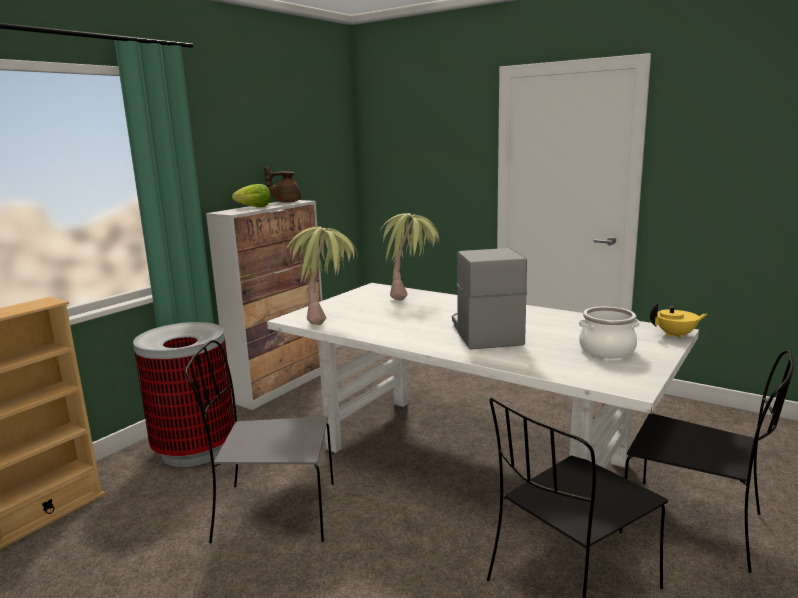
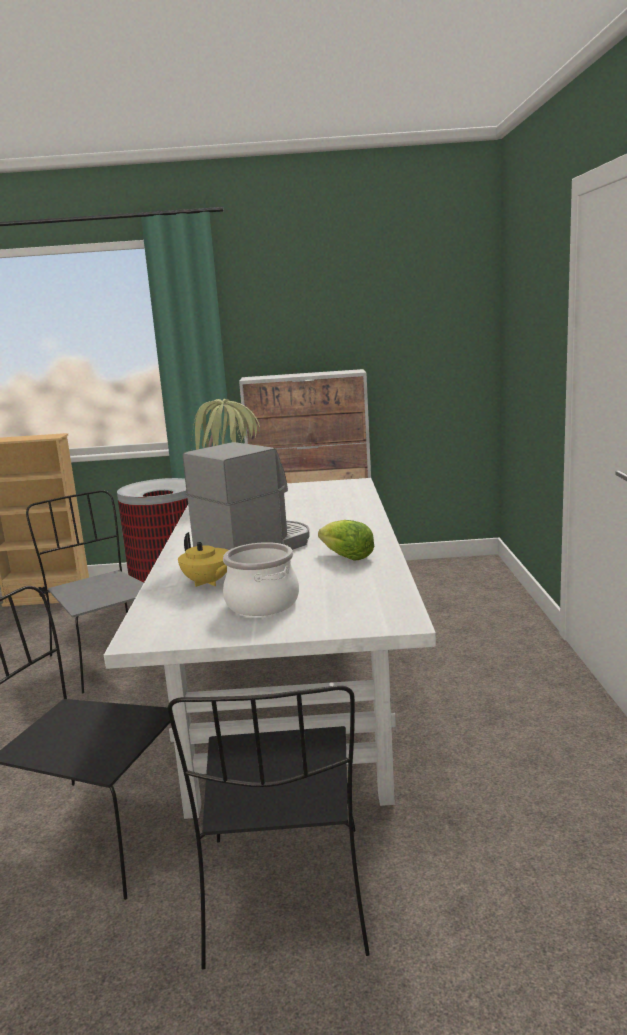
camera: 55 degrees right, 0 degrees up
(254, 207) = (292, 374): lettuce -> lettuce (347, 557)
(286, 202) = (340, 371): brown teapot -> none
(411, 295) = (349, 498): potted plant -> none
(676, 335) = (379, 624): yellow teapot -> yellow teapot (207, 583)

